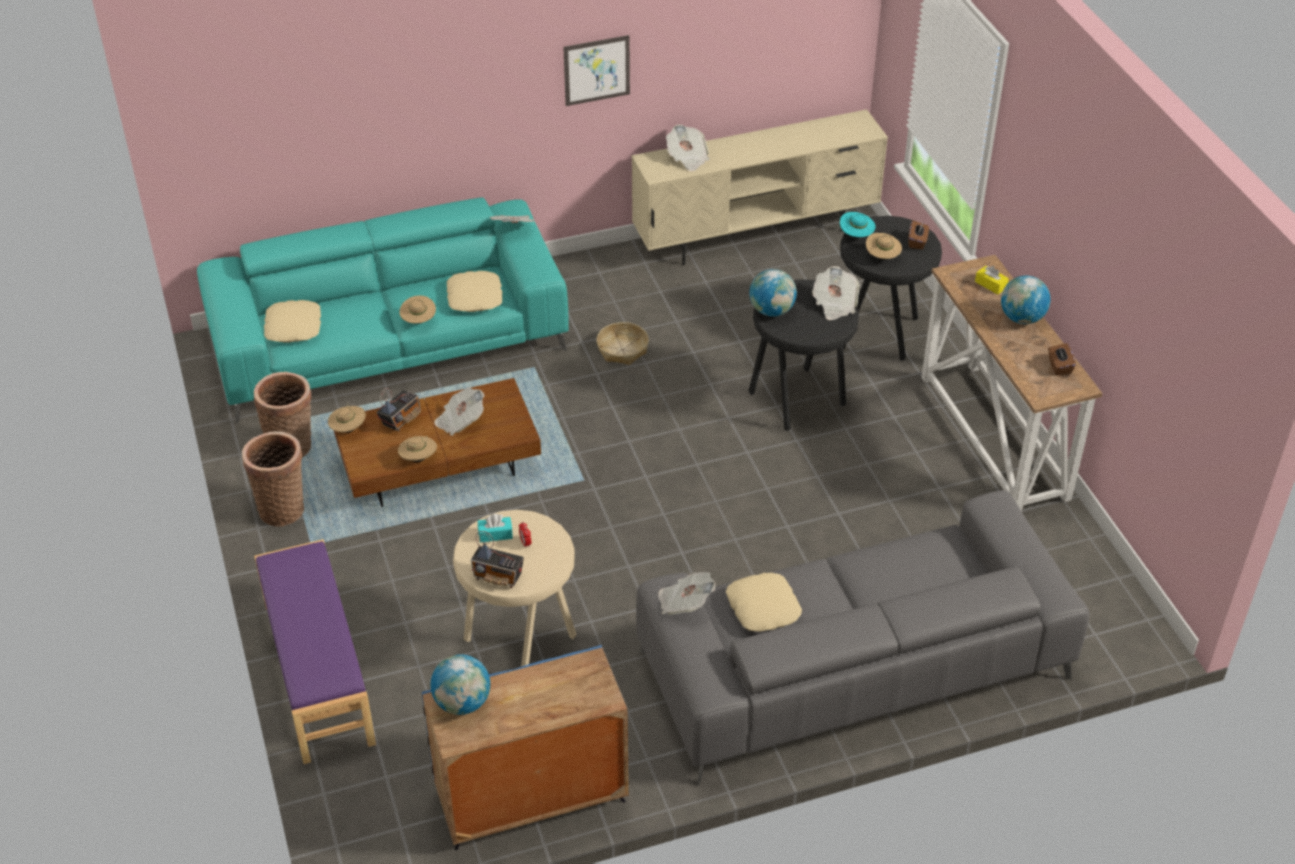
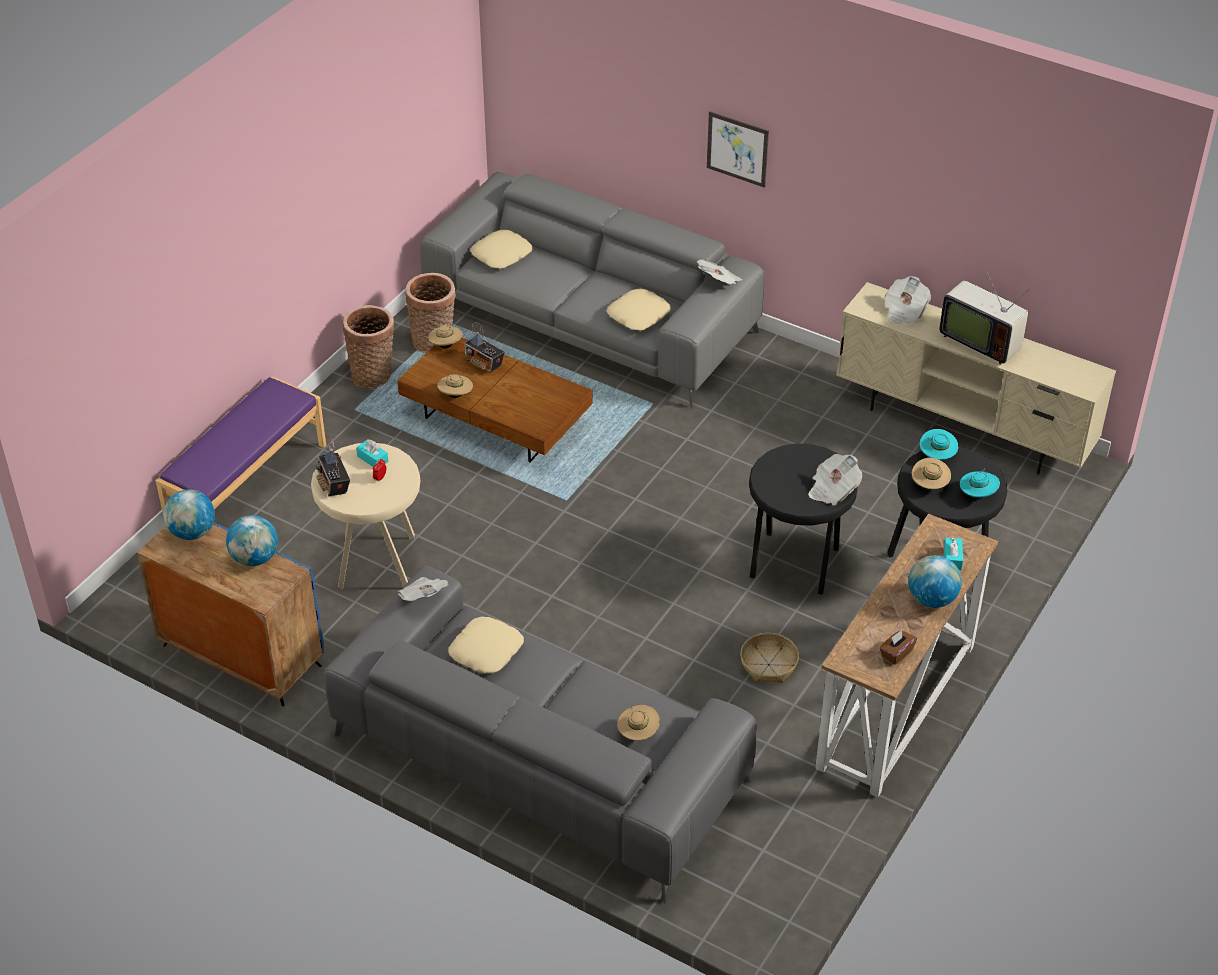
camera: 50 degrees right, 0 degrees up
(388, 340) = (591, 317): turquoise sofa -> grey sofa
(401, 419) = (484, 363): radio -> radio turned 45 degrees clockwise
(418, 321) = (580, 305): beige hat -> beige hat (638, 733)
(460, 421) = (516, 391): newspaper -> none
(596, 70) = (849, 183): picture -> picture (737, 149)
(622, 349) = (730, 436): basket -> basket (768, 664)
(763, 144) = (980, 340): none -> television
(772, 311) = (779, 460): globe -> globe (255, 558)
(917, 242) = (977, 494): brown tissue box -> turquoise hat
(990, 285) = (952, 558): yellow tissue box -> turquoise tissue box

